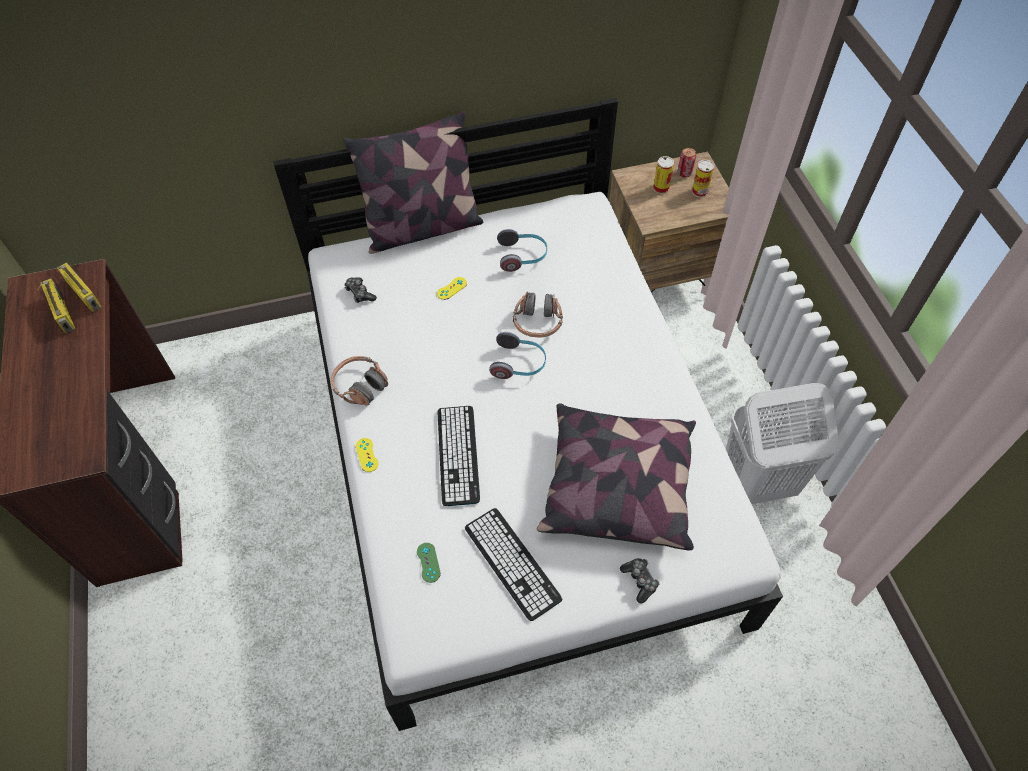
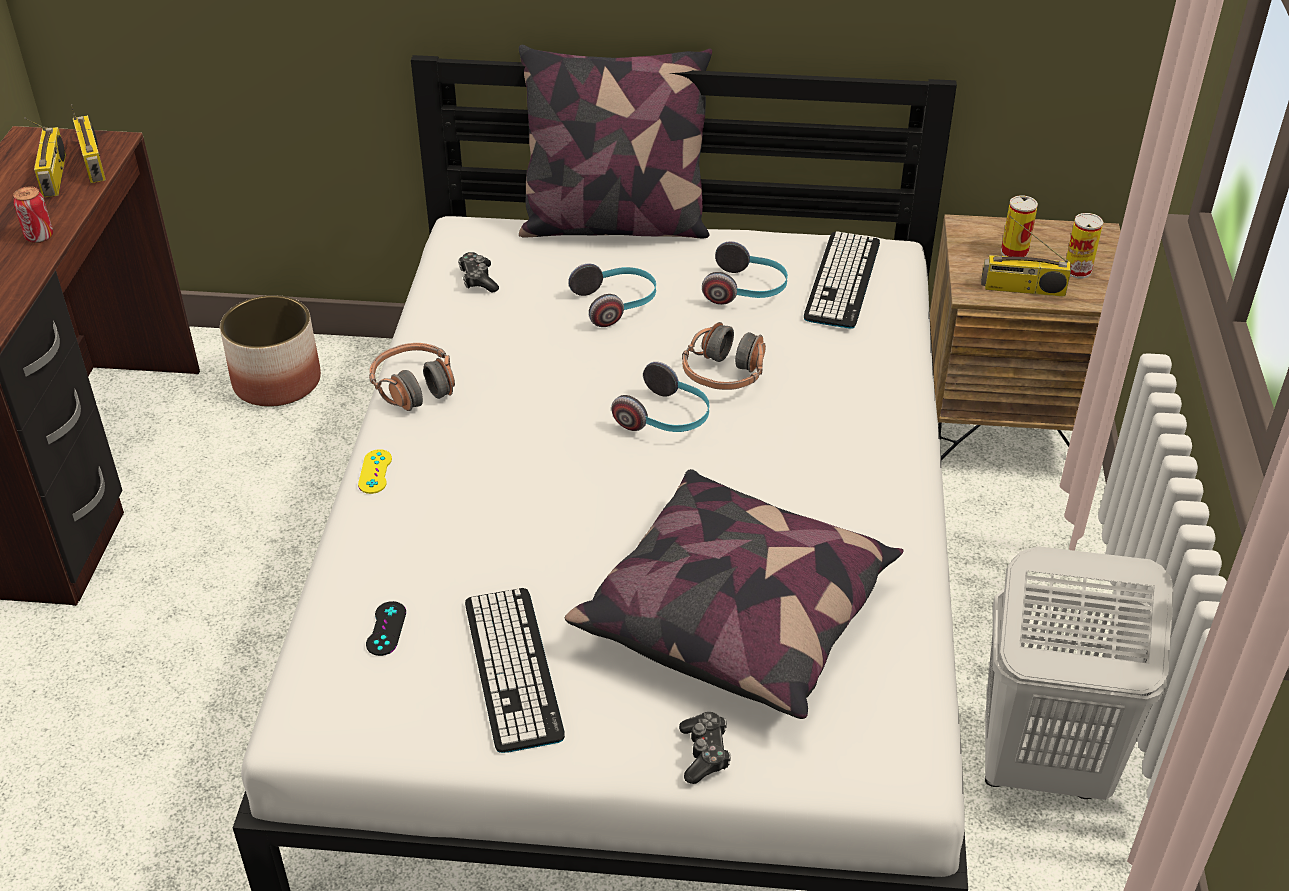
camera: 20 degrees right, 15 degrees down
(228, 369) = (277, 381): none -> planter
(428, 562) = (386, 629): green game controller -> black game controller
(452, 288) = (616, 304): yellow game controller -> headphones
(458, 455) = (508, 508): keyboard -> keyboard (842, 280)
(676, 213) = (1022, 289): none -> radio
(684, 173) = (1064, 242): can -> can (39, 237)

